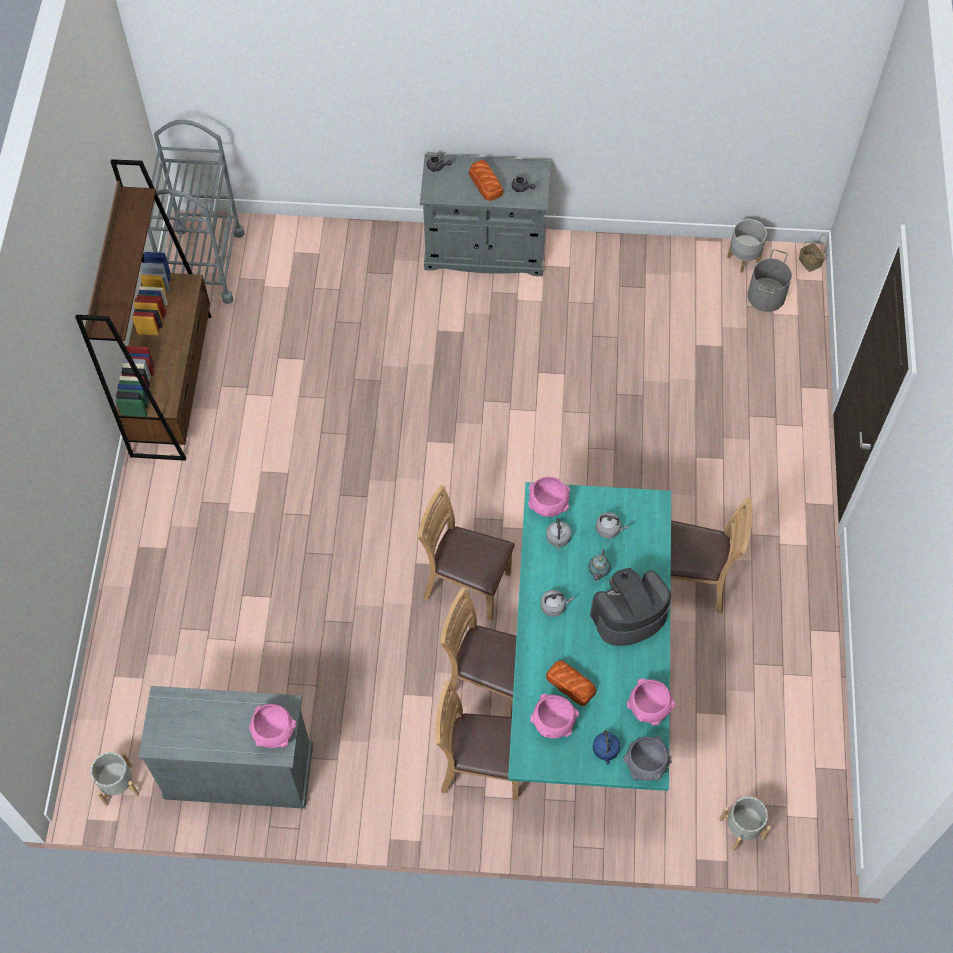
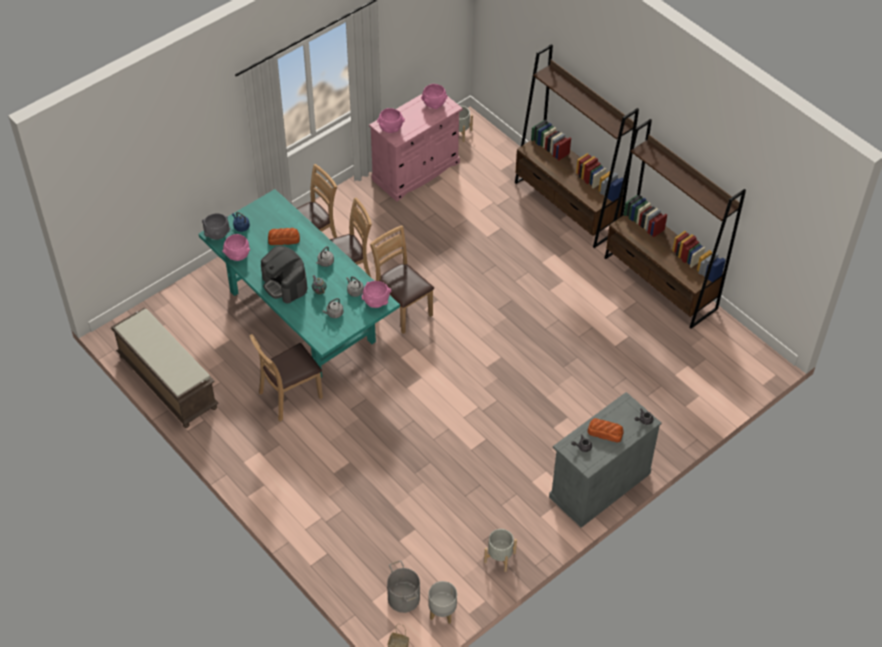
camera: 135 degrees right, 10 degrees down
(137, 558) = (567, 206): none -> brown bookcase
(204, 264) = (733, 350): grey cart -> none
(239, 770) = (416, 171): grey cabinet -> pink cabinet
(466, 584) = (402, 309): brown chair -> brown chair turned 105 degrees counterclockwise
(553, 723) = (276, 220): pink bowl -> pink bowl (434, 104)
(628, 616) = (285, 284): coffee machine -> coffee machine turned 120 degrees clockwise
(741, 828) = (163, 309): grey planter -> grey planter (500, 557)
(816, 716) = (166, 382): none -> brown bench

